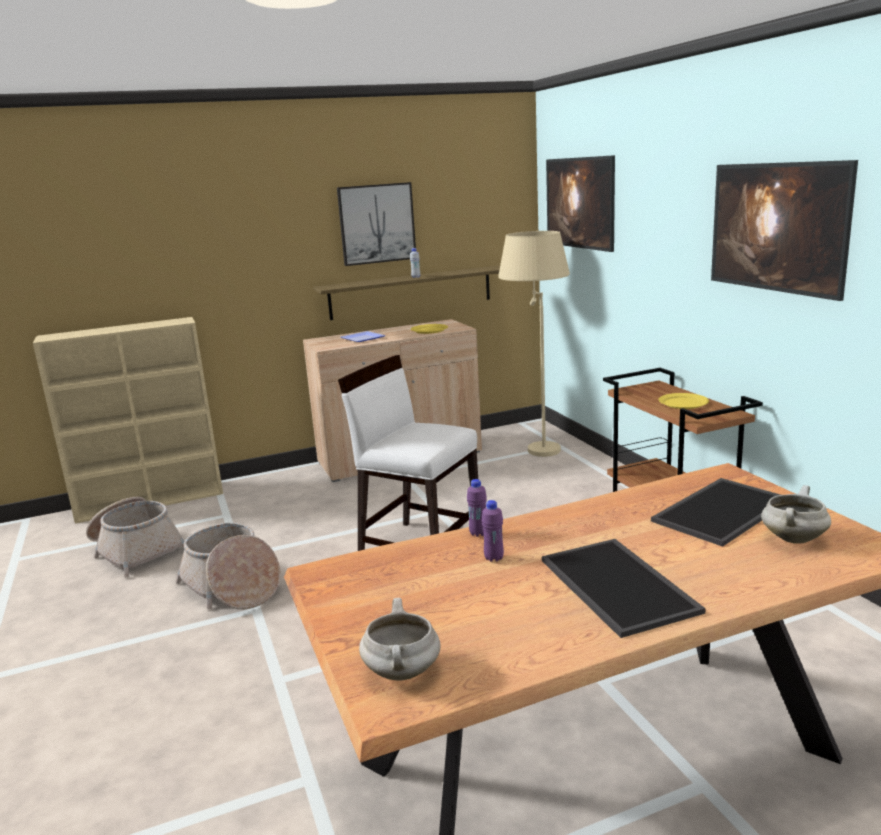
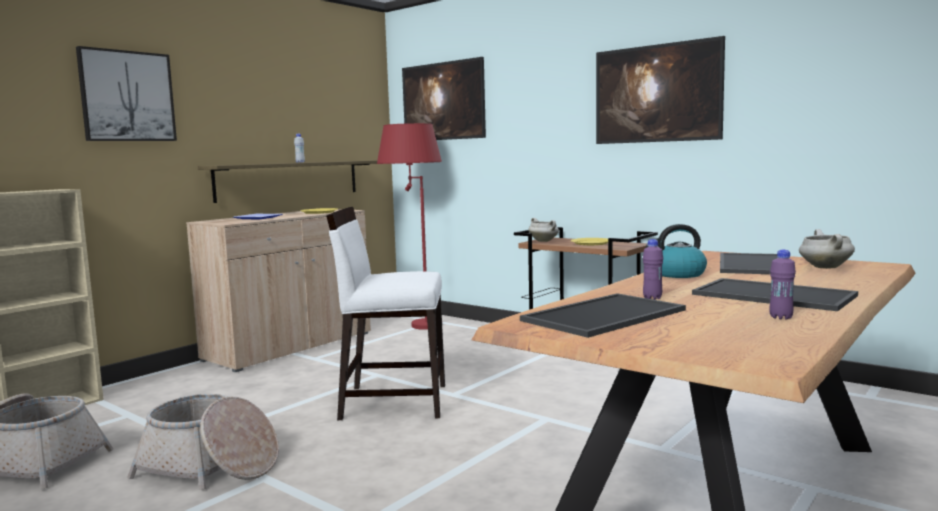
camera: 30 degrees left, 10 degrees down
(376, 223) = (259, 108): picture -> picture (127, 96)
(401, 580) = (605, 316): none -> tray
(403, 672) = (734, 349): white cooking pot -> white cooking pot (544, 241)
(478, 533) = (608, 291): purple bottle -> purple bottle (781, 317)
(537, 444) = (416, 322): beige floor lamp -> red floor lamp
(601, 514) = (677, 274): none -> kettle

